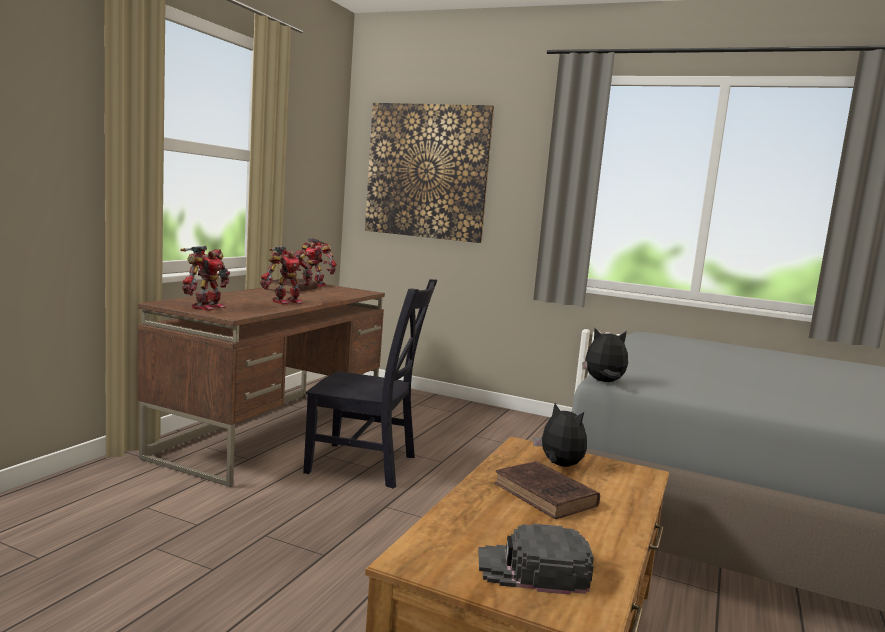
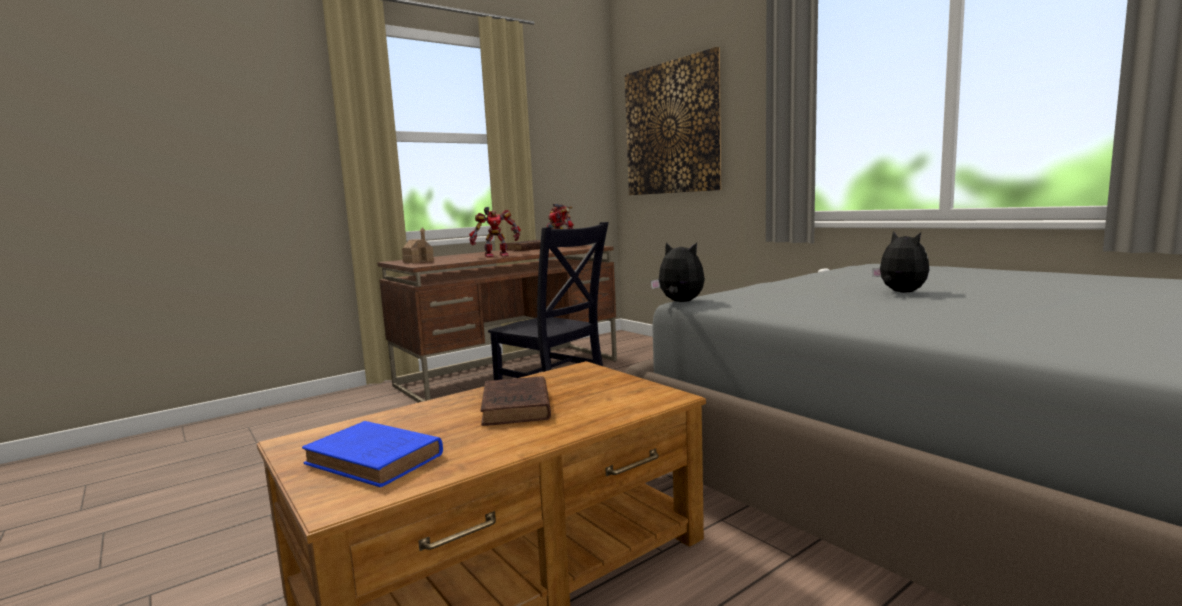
camera: 30 degrees right, 0 degrees up
(206, 307) = (418, 261): toy robot -> toy house
(533, 569) = (376, 460): black cap -> blue book
(559, 465) = (583, 385): plush toy -> plush toy (900, 292)

